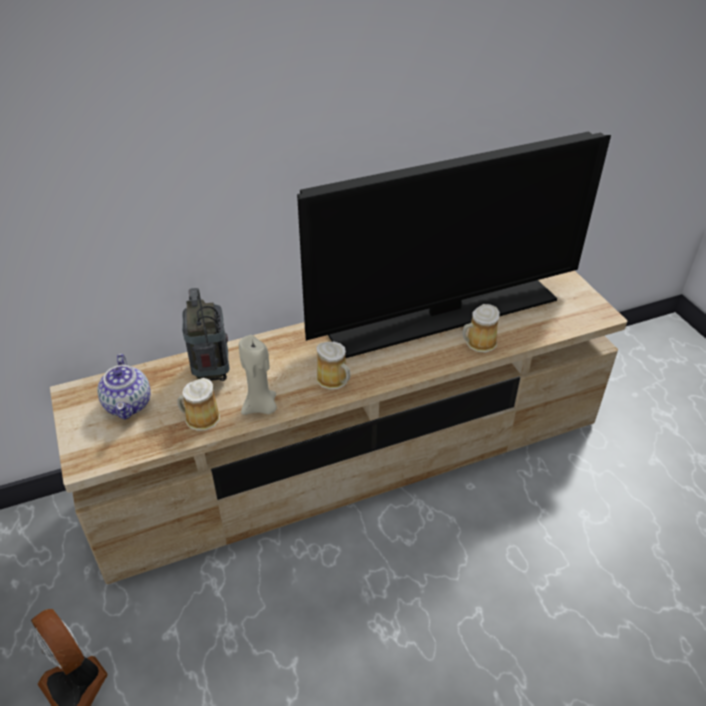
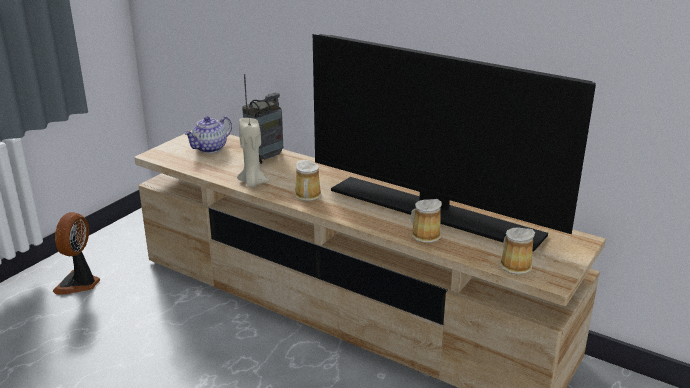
camera: 55 degrees right, 15 degrees down
(200, 418) = (221, 170): mug -> mug (514, 265)

